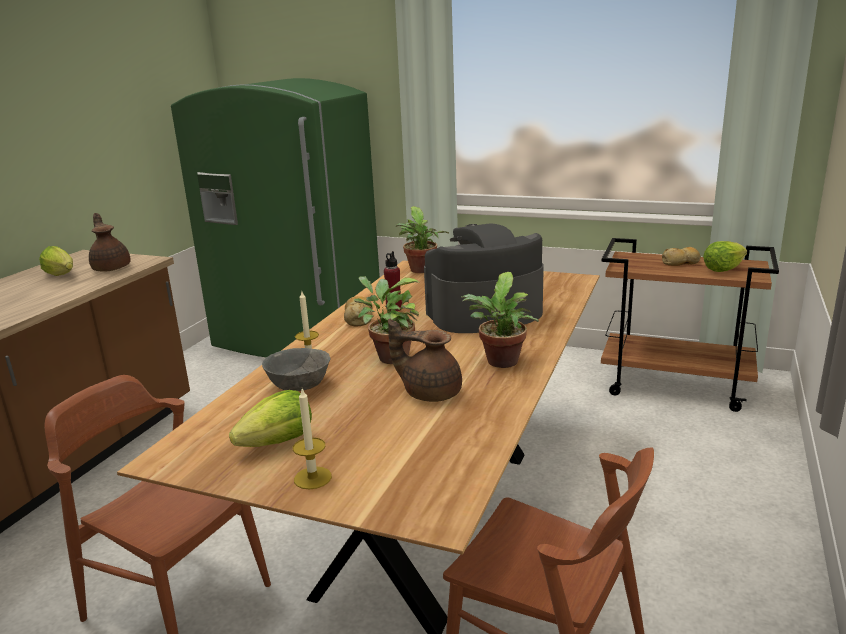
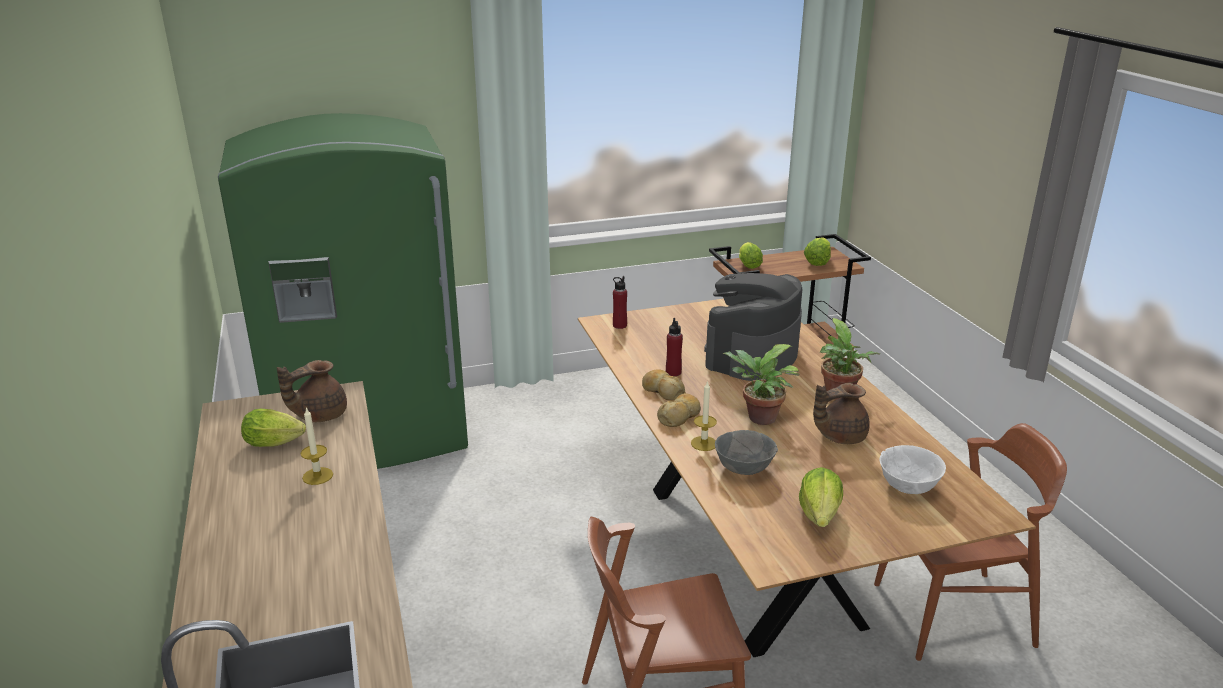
camera: 40 degrees left, 5 degrees up
(112, 267) = (319, 415): brown teapot -> brown teapot turned 60 degrees counterclockwise
(312, 478) = (888, 526): candle -> candle (317, 476)
(405, 455) = (908, 486): none -> white bowl
(421, 271) = (619, 325): potted plant -> red bottle
(643, 259) = (748, 265): none -> lettuce
(681, 262) = (780, 262): bread -> bread (680, 416)

